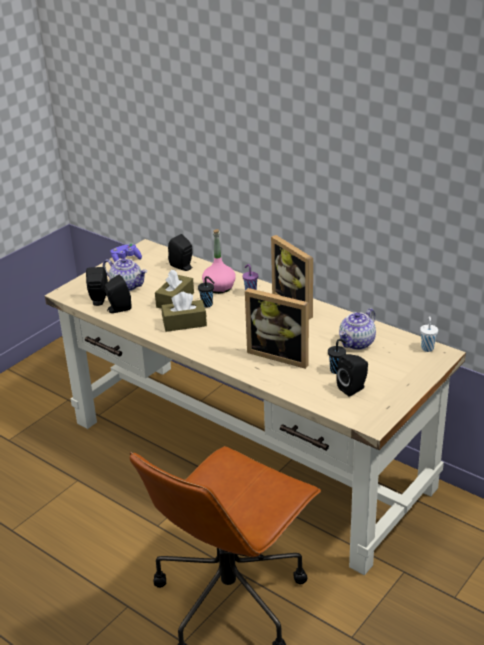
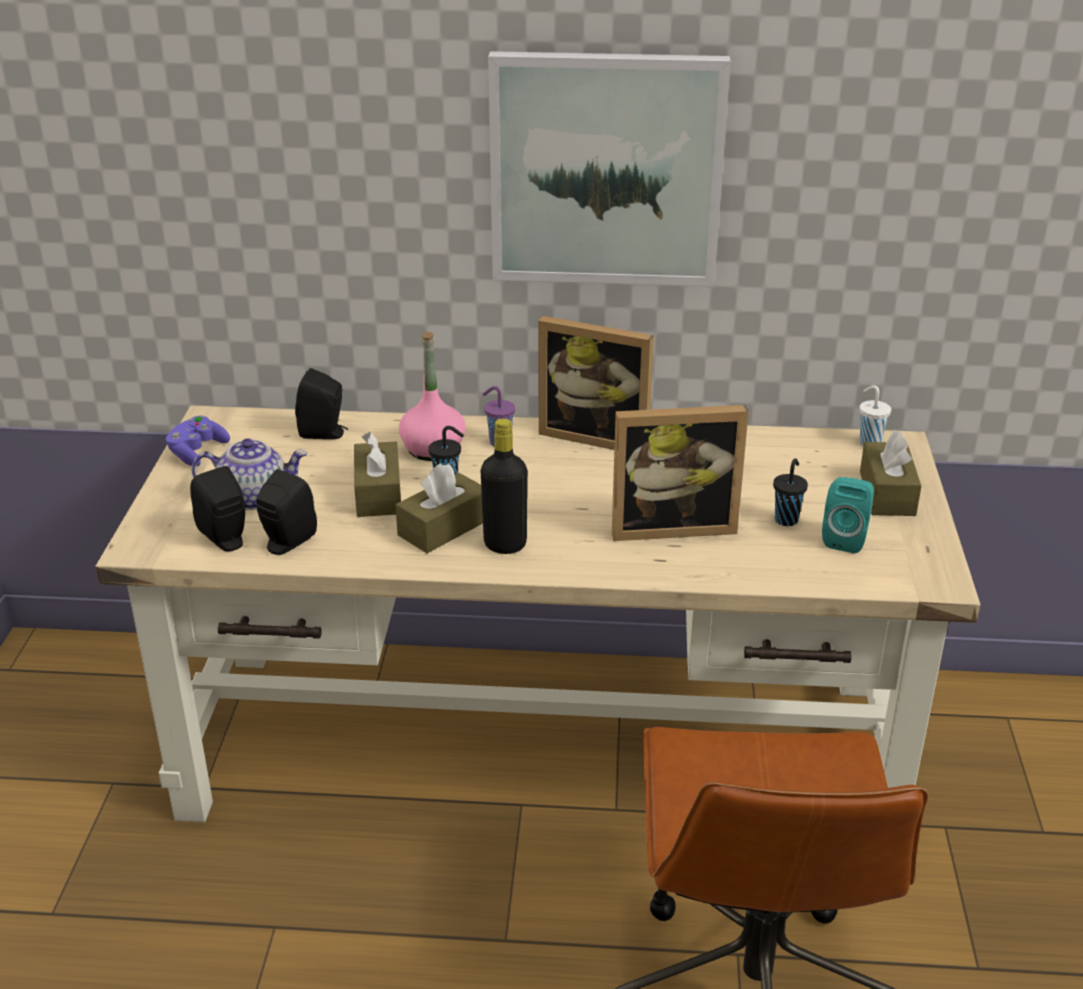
camera: 35 degrees left, 0 degrees up
(200, 338) = (505, 544): none -> black bottle
(313, 167) = (606, 169): none -> picture
(353, 388) = (846, 539): black speaker -> turquoise speaker
(357, 343) = (764, 468): teapot -> none
(403, 375) = (887, 493): none -> brown tissue box

